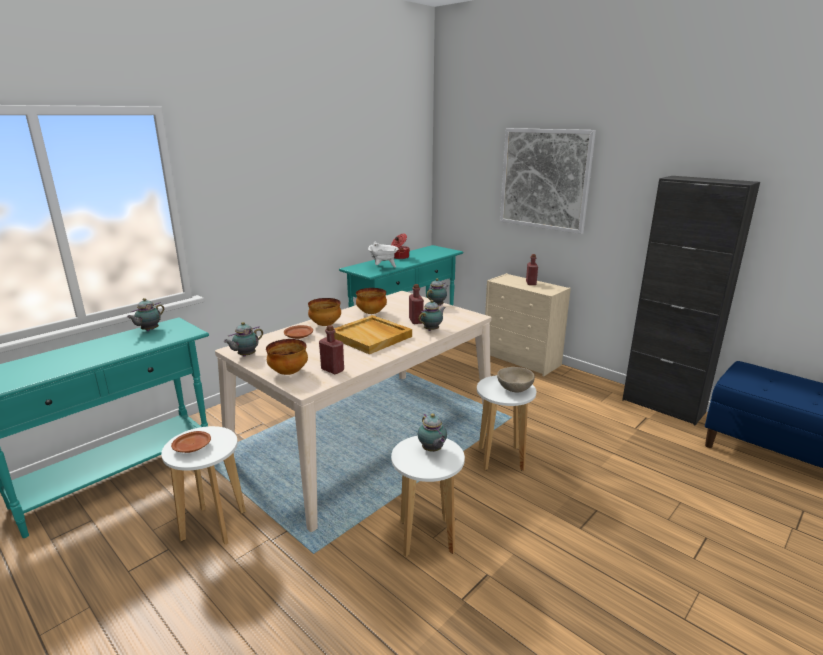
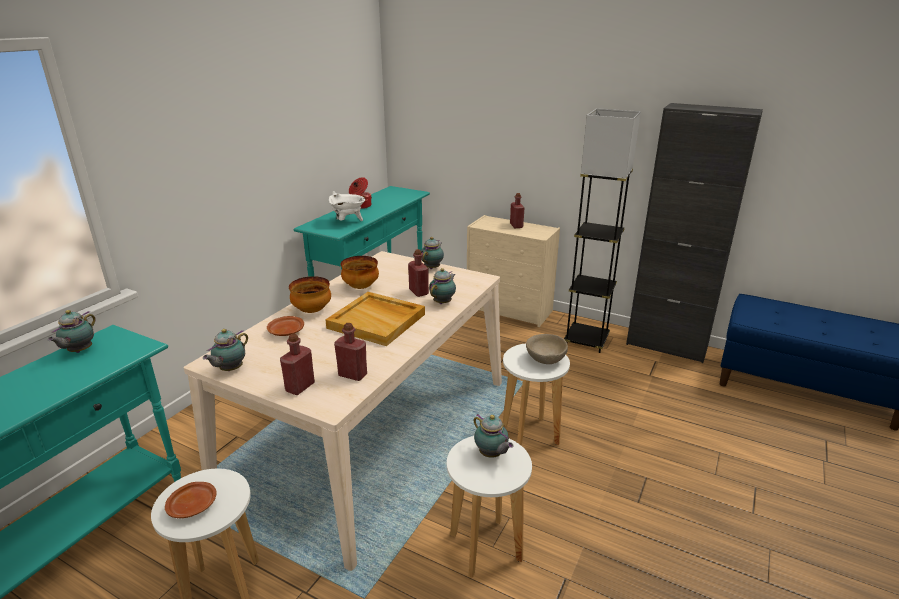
camera: 15 degrees left, 5 degrees up
(289, 372) = (300, 387): bowl -> red bottle
(544, 179) = (525, 107): picture -> none
(584, 392) = (586, 341): none -> grey floor lamp

